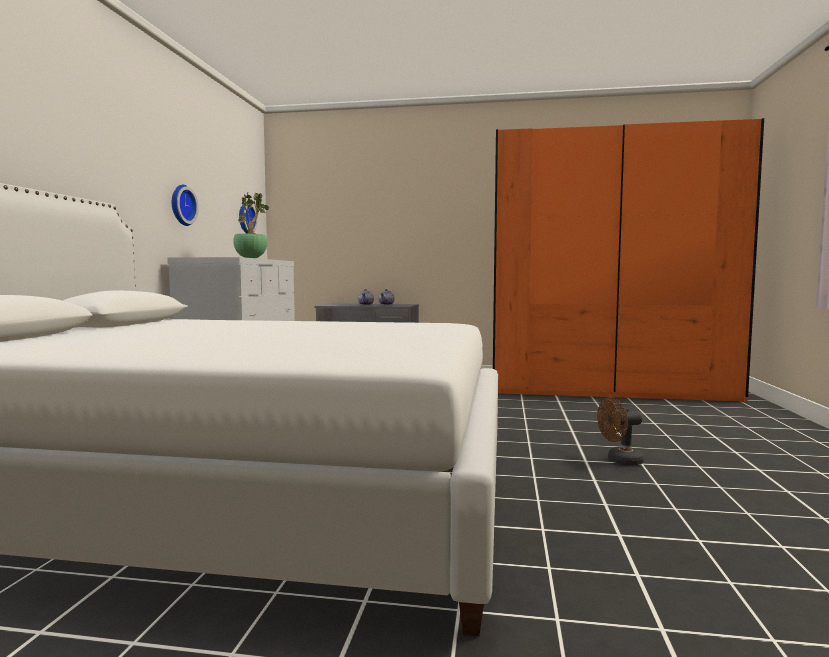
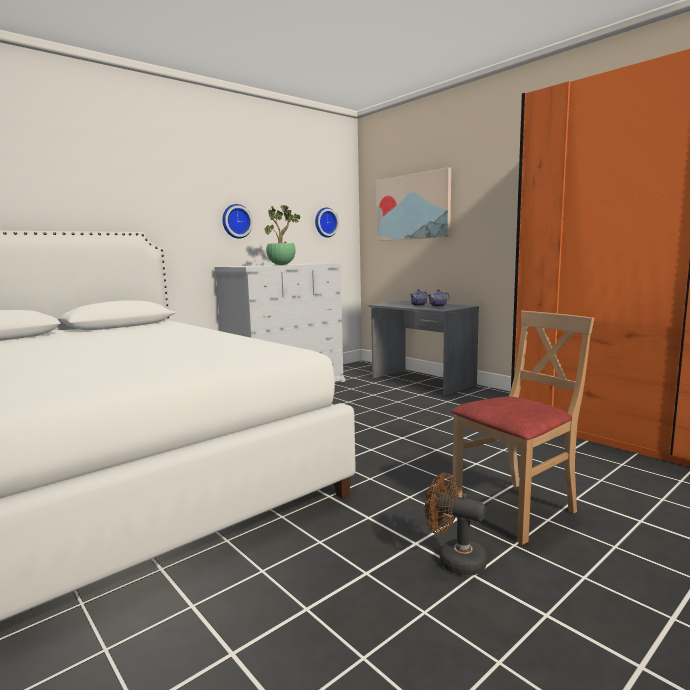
camera: 40 degrees right, 5 degrees up
(340, 210) = (412, 207): none -> picture
(595, 433) = (515, 509): none -> beige chair

